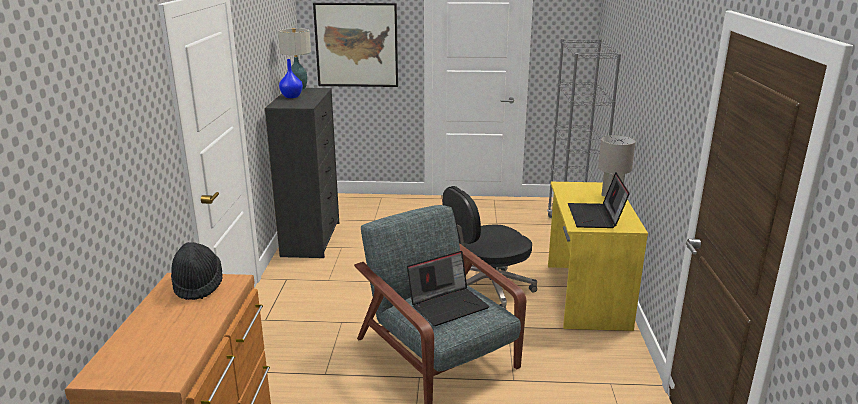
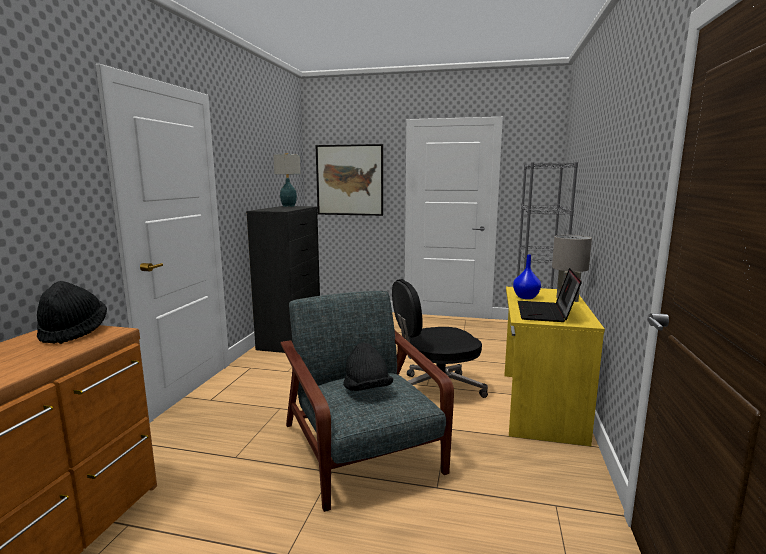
camera: 10 degrees right, 10 degrees down
(292, 97) = (277, 208): blue vase -> blue vase (526, 297)
(448, 305) = (367, 390): laptop -> black hat

